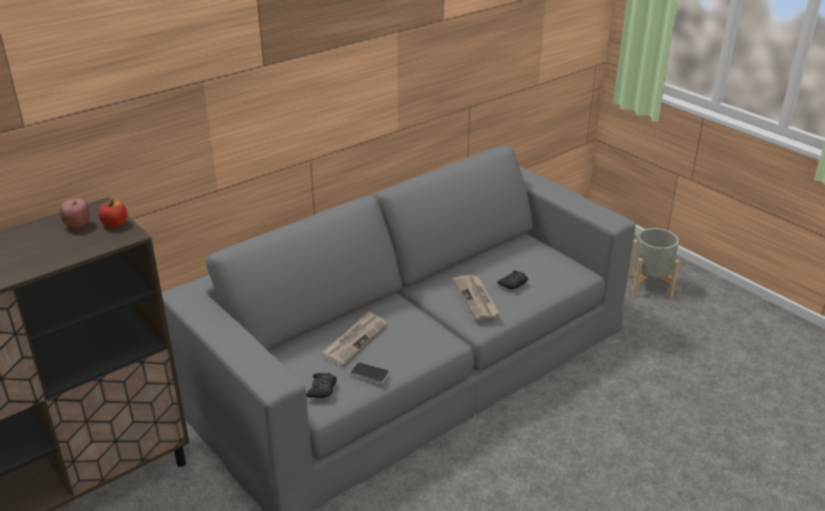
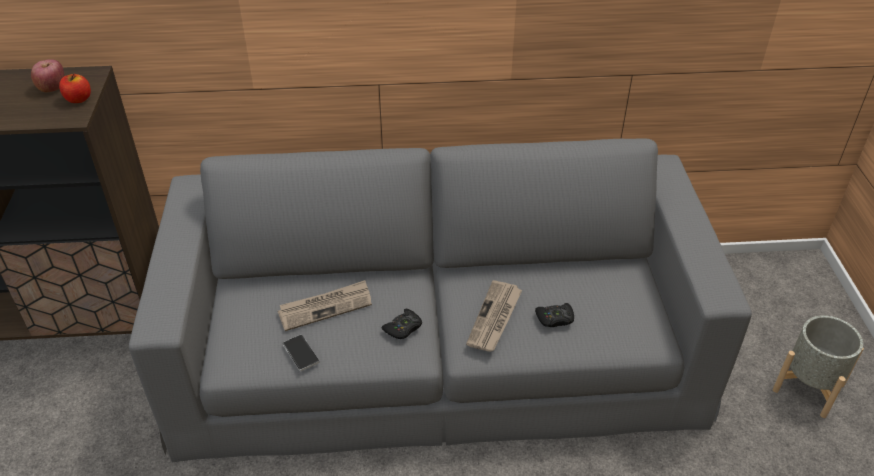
camera: 35 degrees right, 10 degrees up
(322, 389) = (243, 347): black game controller -> black game controller (403, 328)

